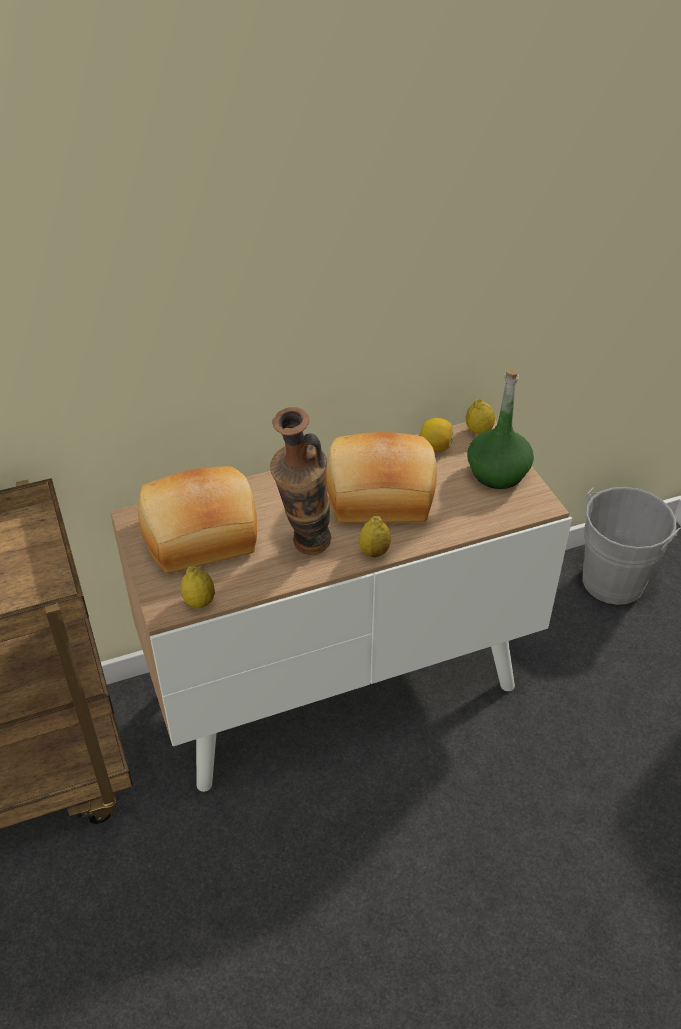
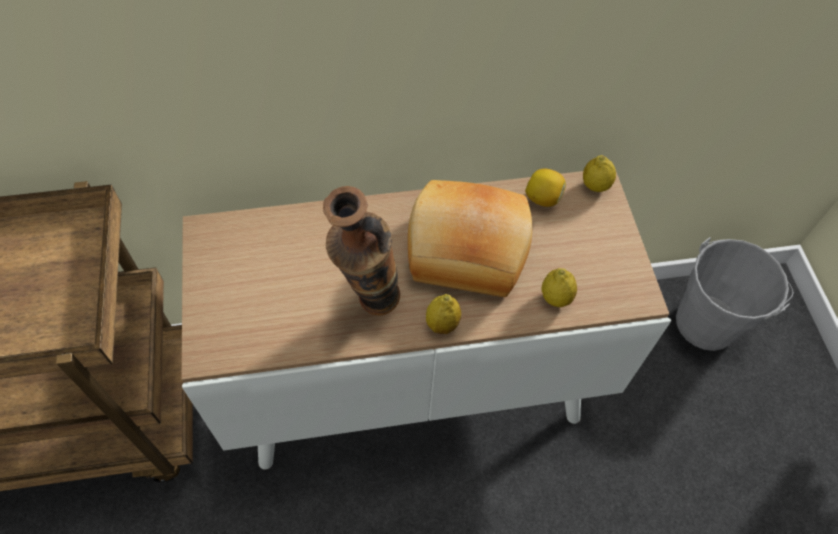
camera: 10 degrees right, 15 degrees up
(199, 601) = (242, 352): lemon -> lemon (555, 298)
(201, 537) = (265, 269): bread -> none
(497, 473) = (602, 245): green bottle -> none

